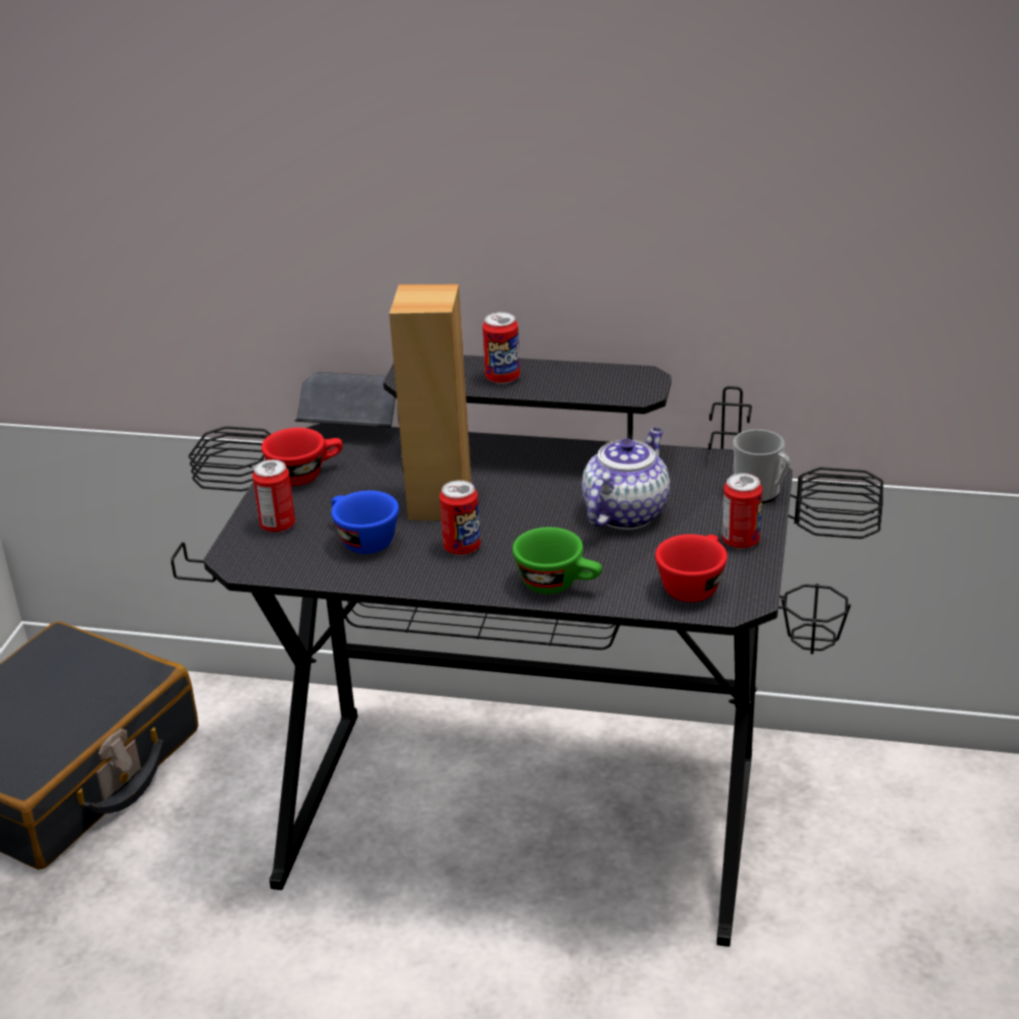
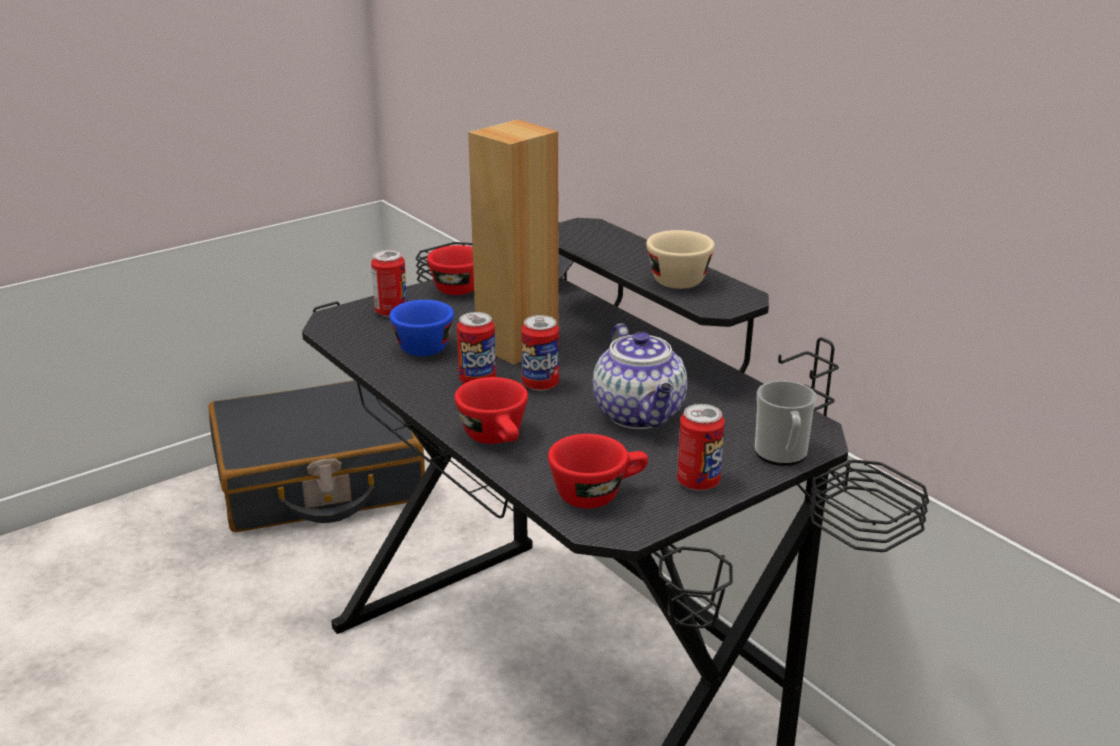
camera: 40 degrees right, 5 degrees down
(502, 378) = (627, 256): can -> can (540, 385)
(559, 584) = (497, 439): green cup -> red cup
(572, 382) = (675, 278): none -> beige cup
(625, 513) = (640, 415): teapot -> teapot turned 90 degrees clockwise

